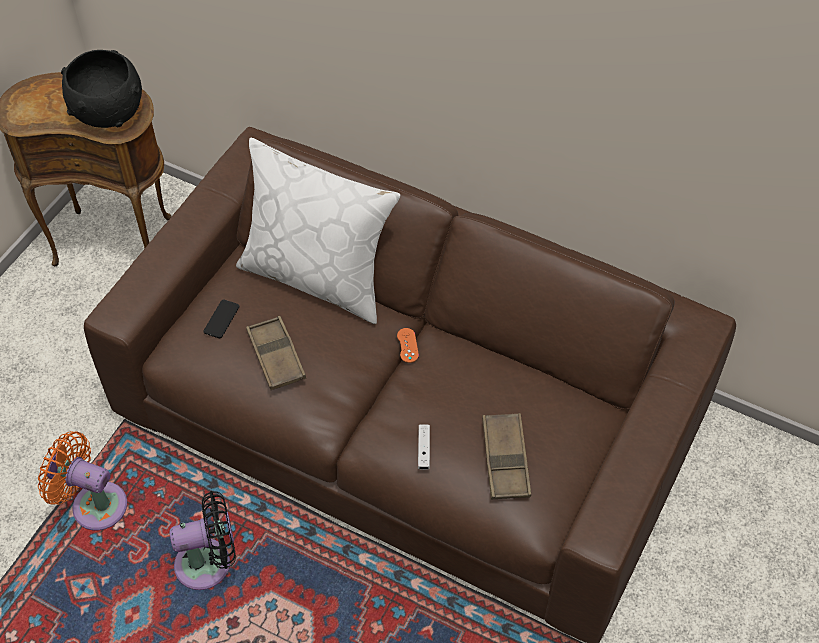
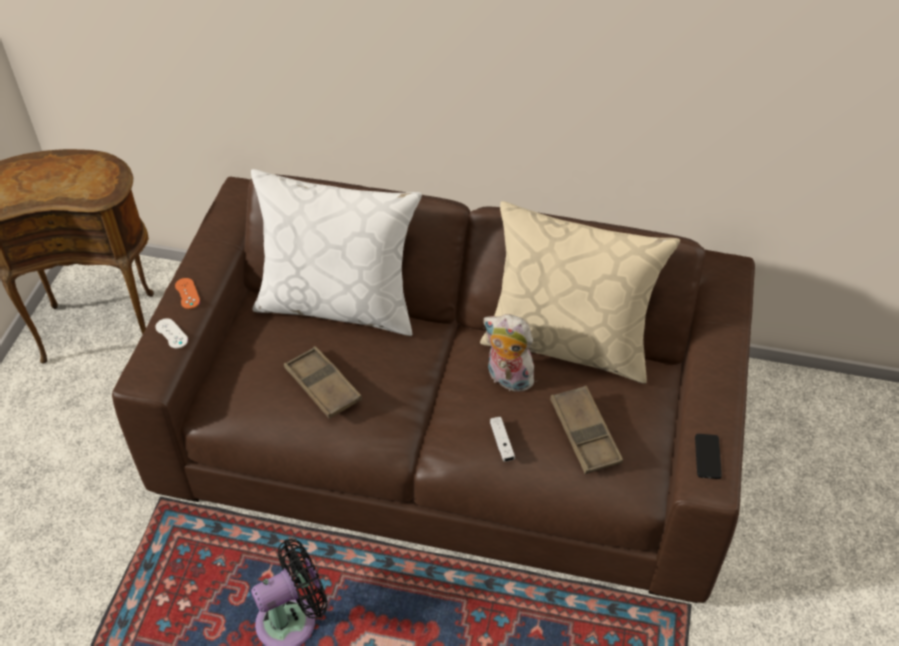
camera: 15 degrees left, 5 degrees down
(94, 504) = (151, 590): orange fan -> none
(108, 113) = (86, 183): black bowl -> none
(150, 276) = (171, 333): none -> white game controller
(221, 319) = (254, 363): phone -> phone (707, 456)
(407, 345) = (449, 349): orange game controller -> orange game controller (187, 293)
(451, 388) = (507, 379): none -> plush toy
(523, 364) = (568, 343): none -> beige pillow

